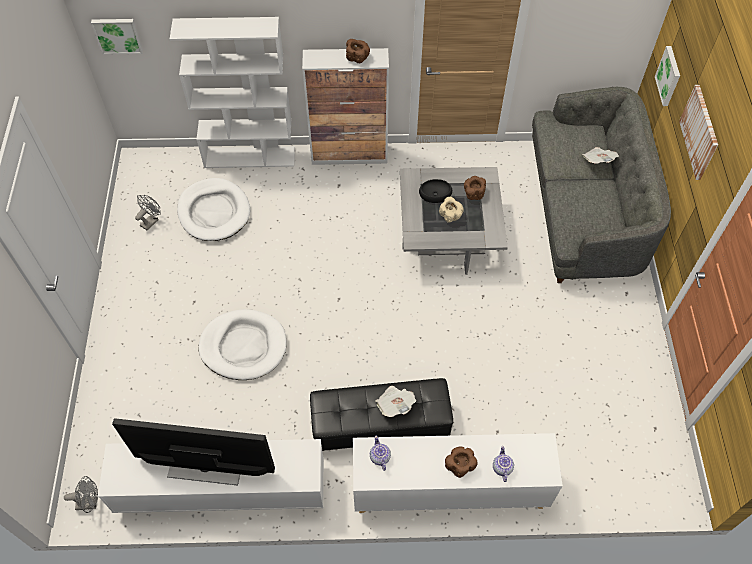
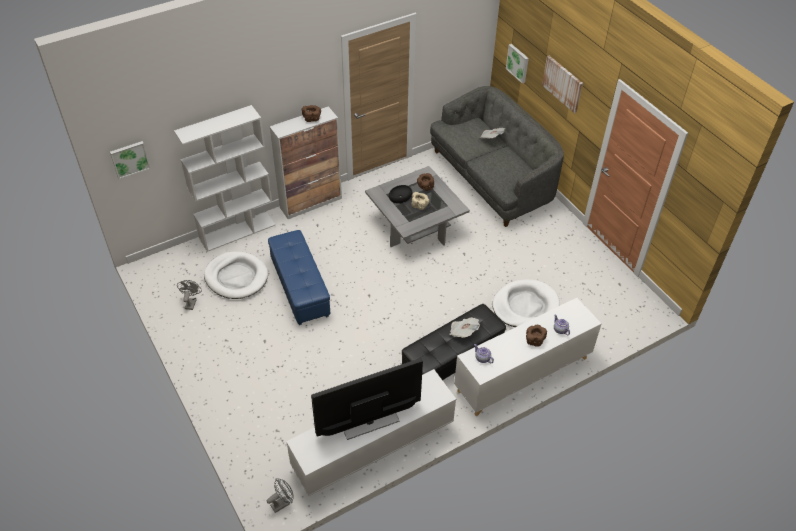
camera: 30 degrees left, 10 degrees down
(243, 346) = (322, 353): white dog bed -> white dog bed (525, 306)
(270, 254) = (299, 287): none -> blue ottoman

